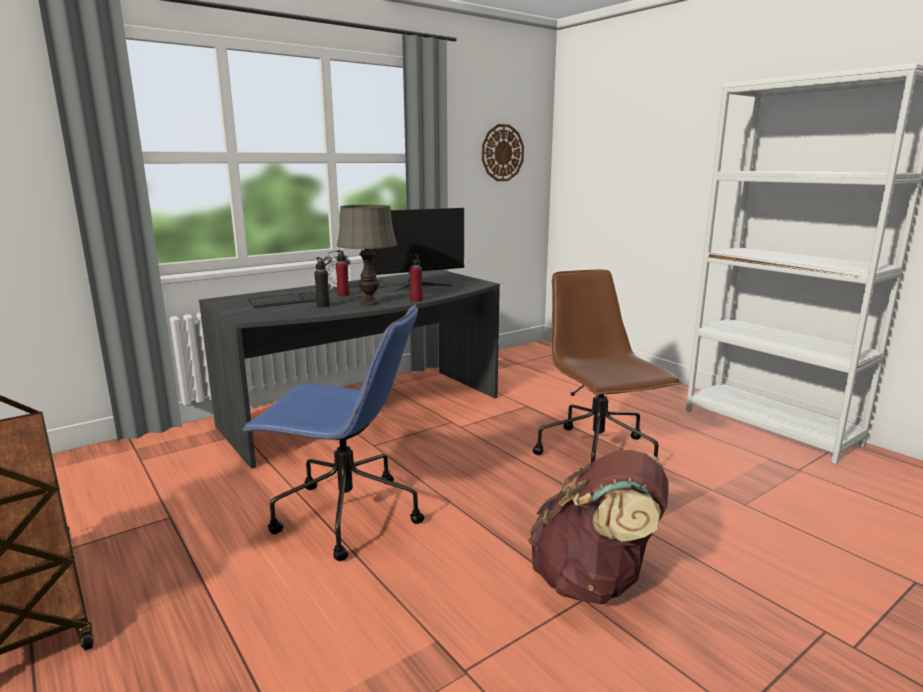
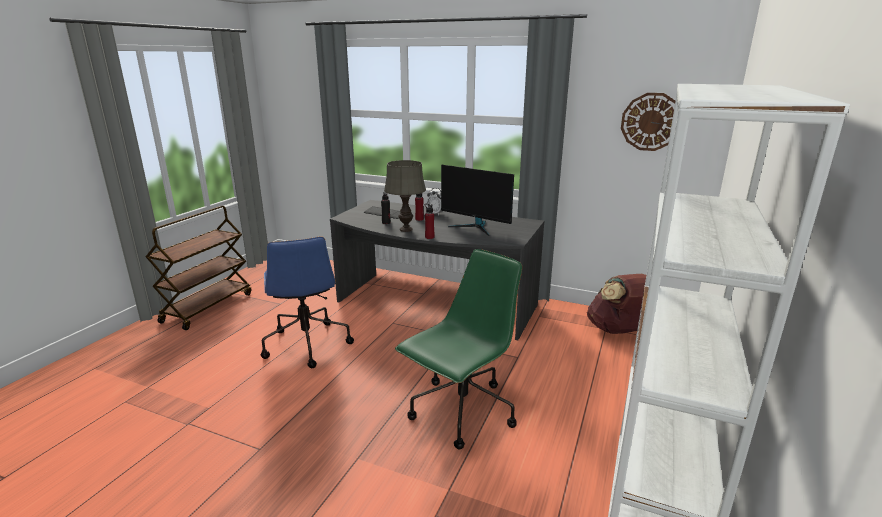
camera: 60 degrees right, 5 degrees up
(594, 581) = (280, 449): brown backpack -> brown backpack (618, 330)
(598, 454) = (461, 412): brown office chair -> green office chair

